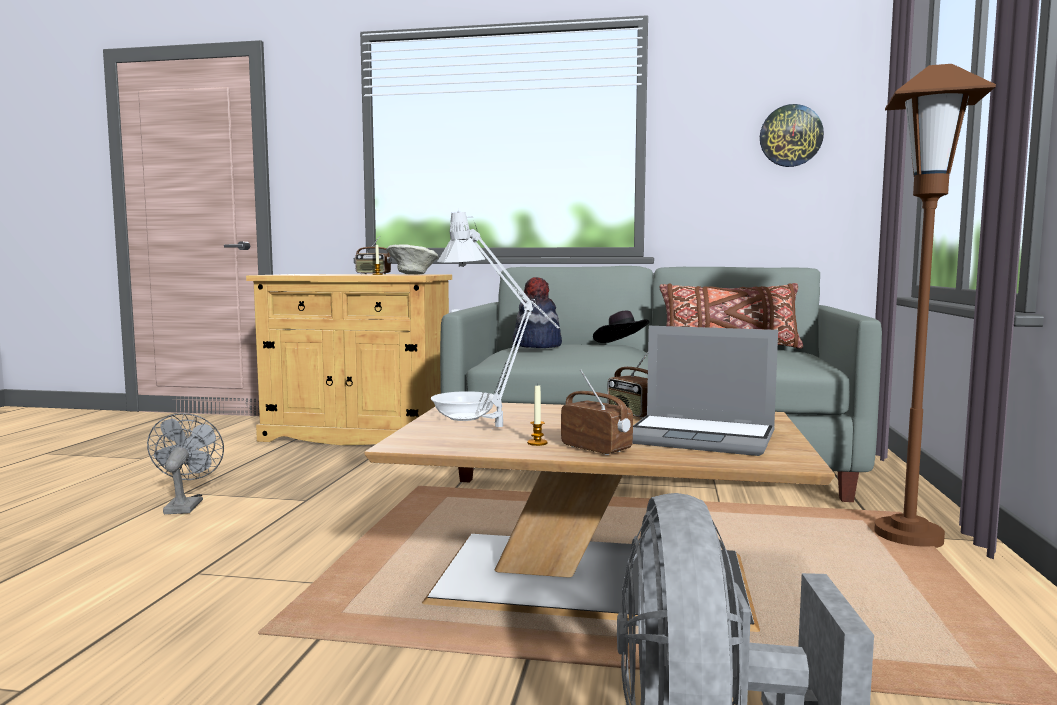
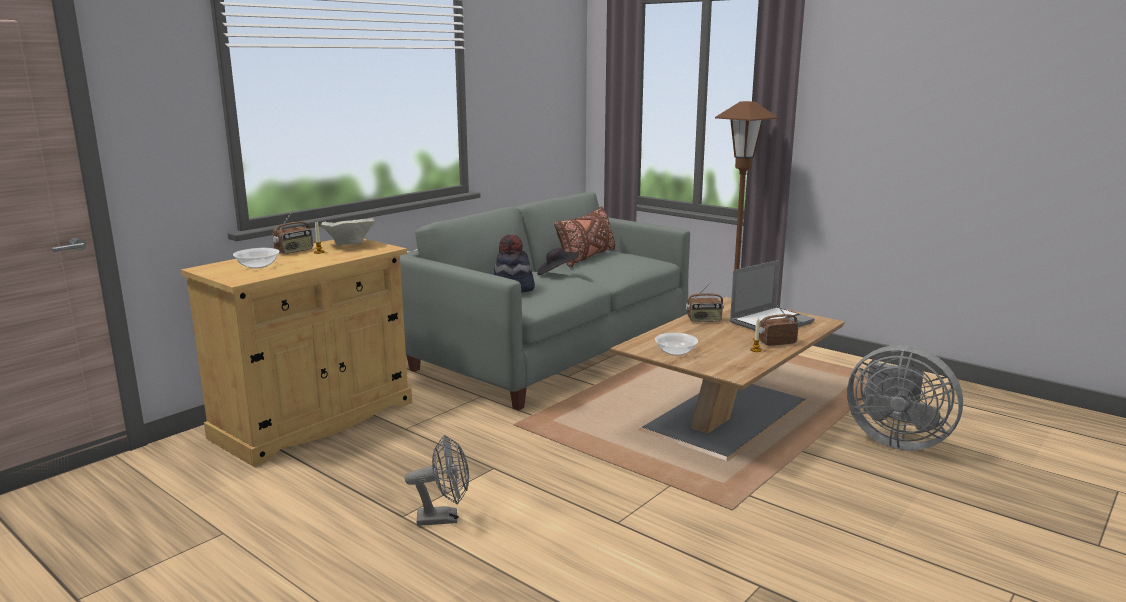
camera: 60 degrees left, 10 degrees up
(185, 505) = (444, 518): grey fan -> grey fan turned 150 degrees clockwise
(315, 274) = (258, 266): none -> bowl
(506, 428) = (713, 349): grey table lamp -> none
(790, 136) = (542, 90): wall clock -> none

